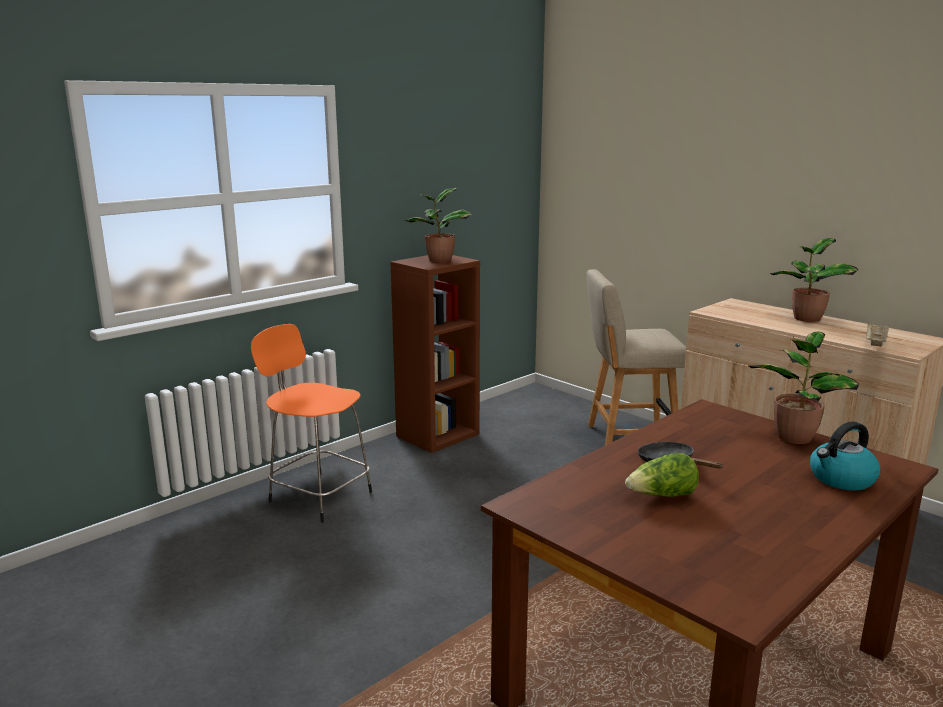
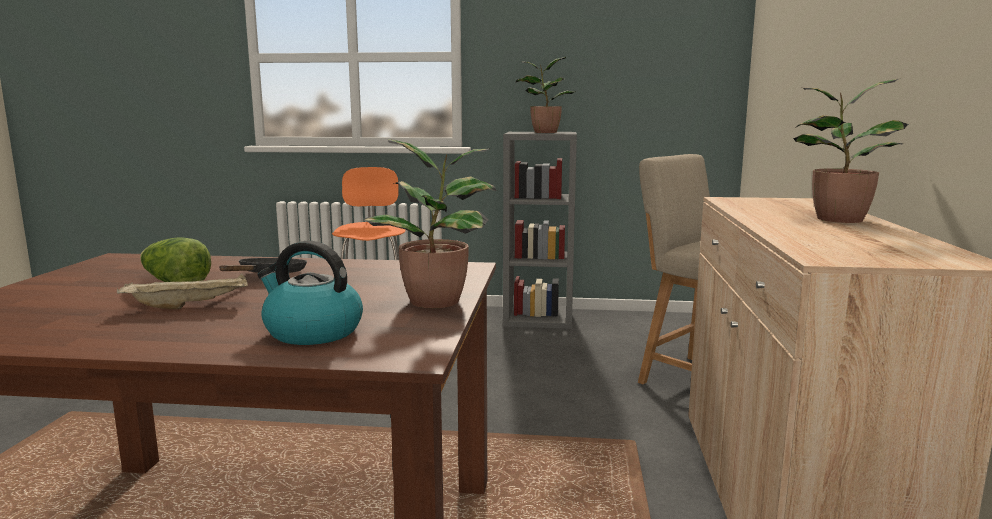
camera: 50 degrees right, 5 degrees down
(438, 434) = (539, 318): brown bookcase -> grey bookcase
(875, 343) = (821, 245): beige tray -> beige tray (189, 306)

